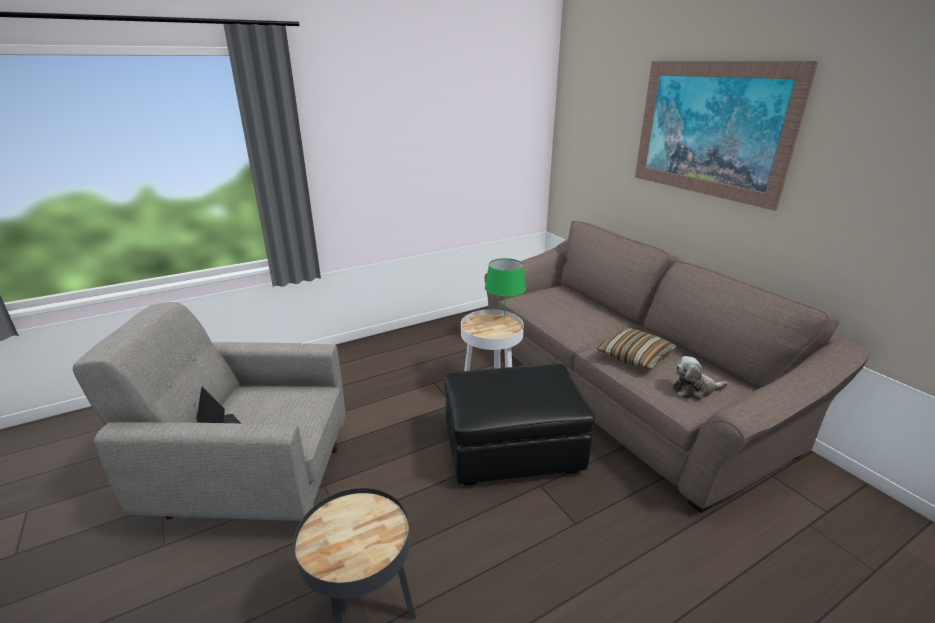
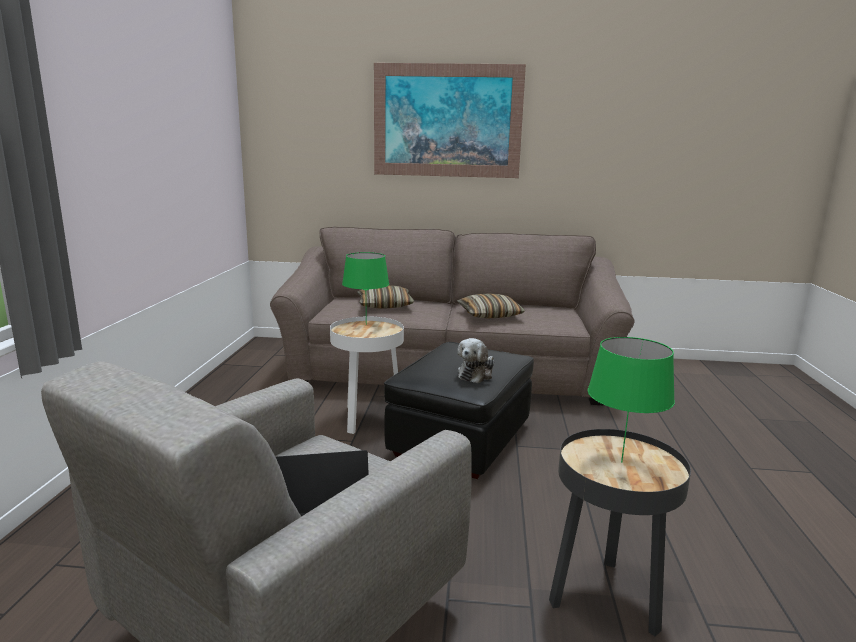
camera: 55 degrees left, 10 degrees down
(354, 533) = (621, 462): none -> green table lamp
(572, 307) = (385, 305): none -> pillow
(694, 390) = (554, 317): plush toy -> plush toy (476, 374)

